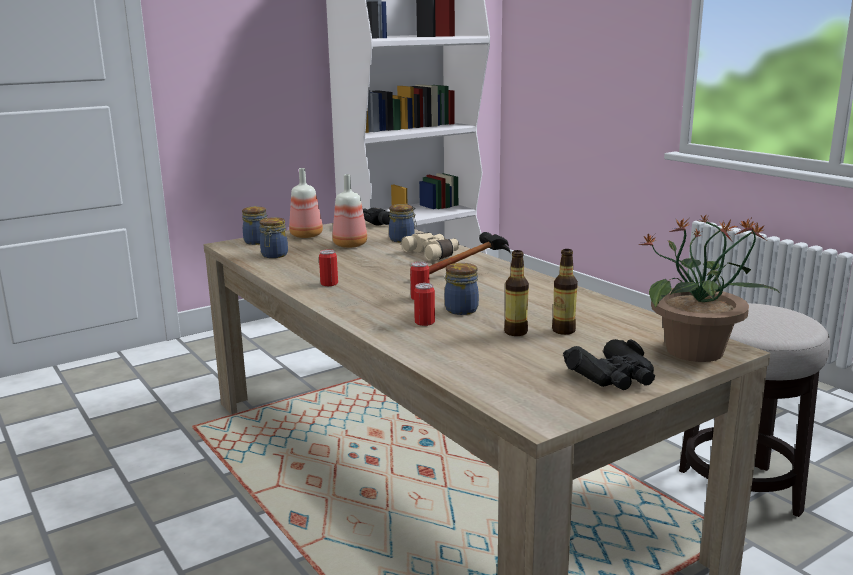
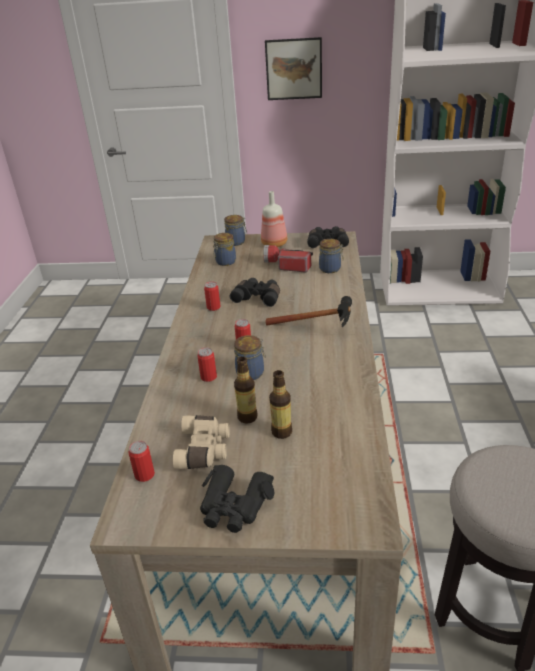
camera: 40 degrees right, 15 degrees up
(223, 60) = (294, 69): none -> picture
(351, 245) = (287, 265): bottle -> flashlight
(366, 268) = (258, 297): none -> black binoculars
(433, 254) = (326, 295): beige binoculars -> beige binoculars (205, 449)
(494, 390) = (144, 475): none -> can
(696, 351) = (341, 513): potted plant -> none

